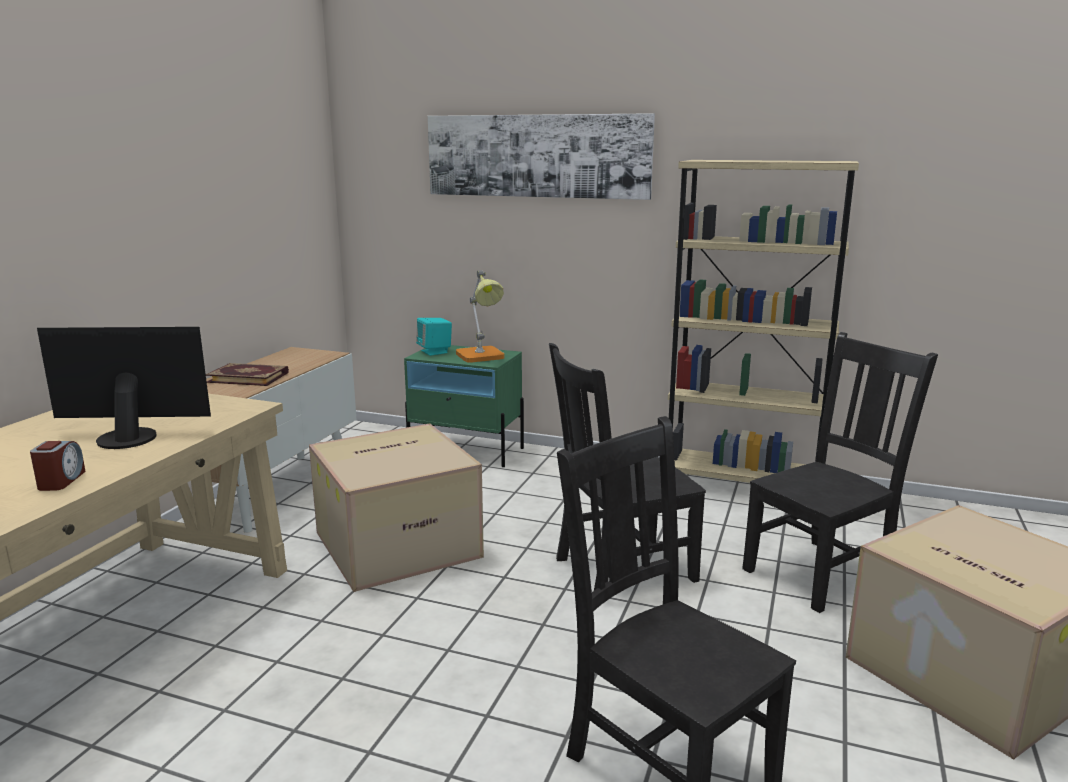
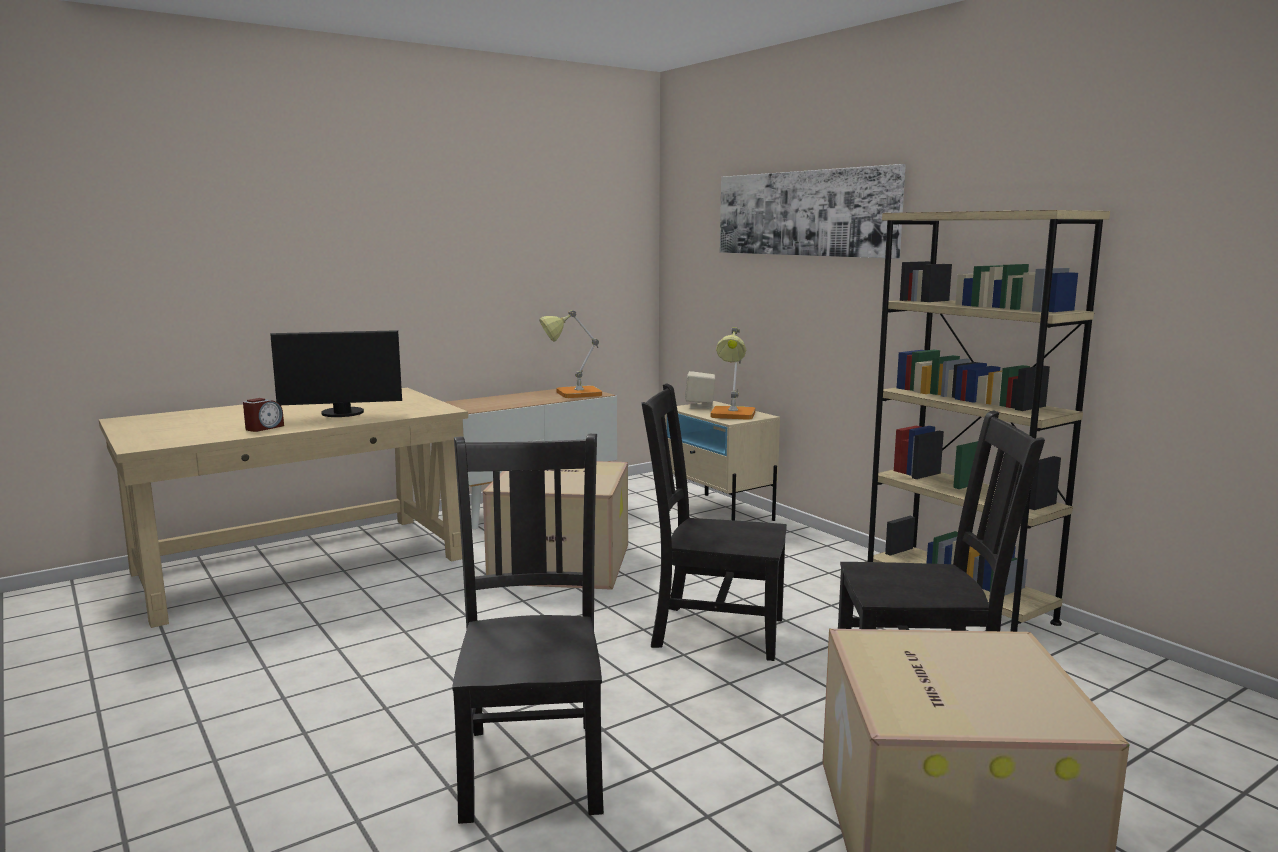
camera: 35 degrees right, 5 degrees down
(129, 436) = (342, 414): monitor -> monitor turned 135 degrees clockwise
(249, 377) = (509, 400): book -> none
(303, 358) = (572, 394): none -> table lamp
(434, 351) = (700, 406): turquoise speaker -> beige speaker
(466, 450) = (719, 511): green nightstand -> beige nightstand

